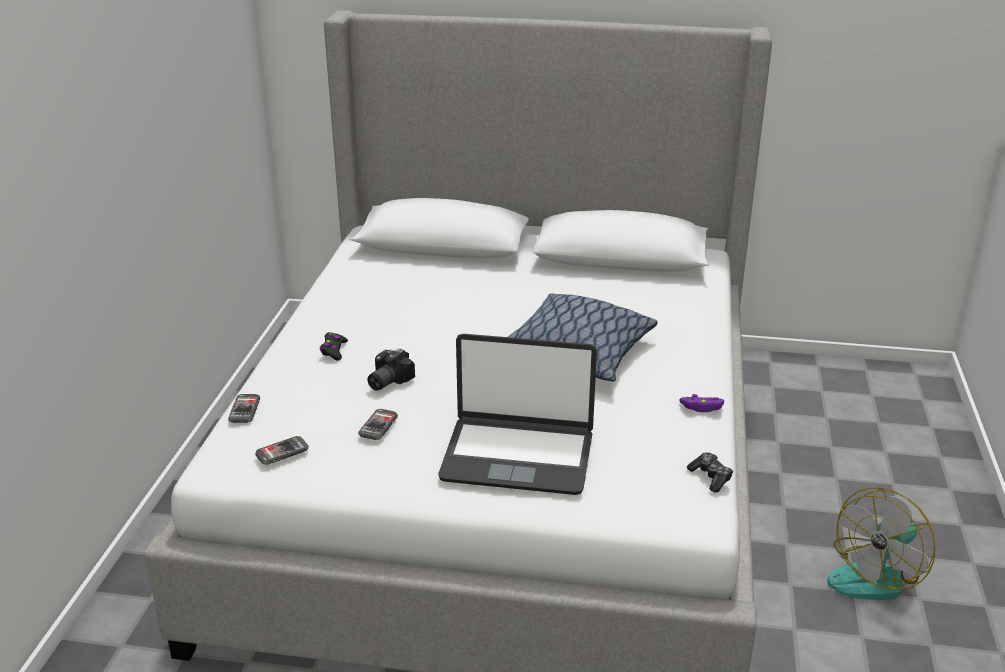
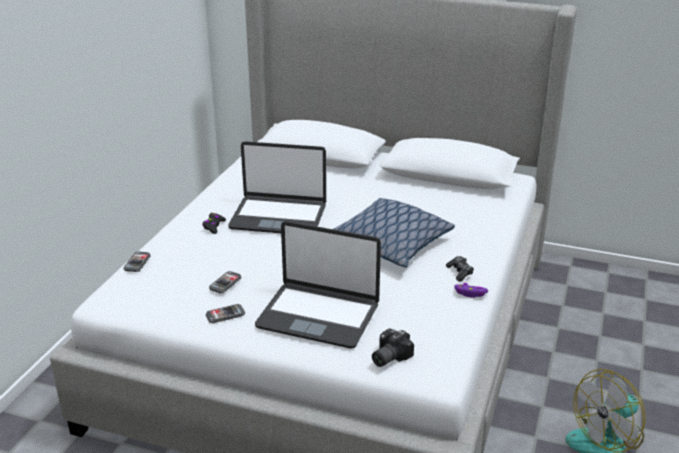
camera: 10 degrees right, 0 degrees up
(282, 452) = (152, 295): phone -> phone (225, 315)
(386, 381) = (242, 251): camera -> camera (388, 357)
(418, 330) = (278, 217): none -> laptop
(710, 477) = (458, 346): game controller -> game controller (460, 272)

